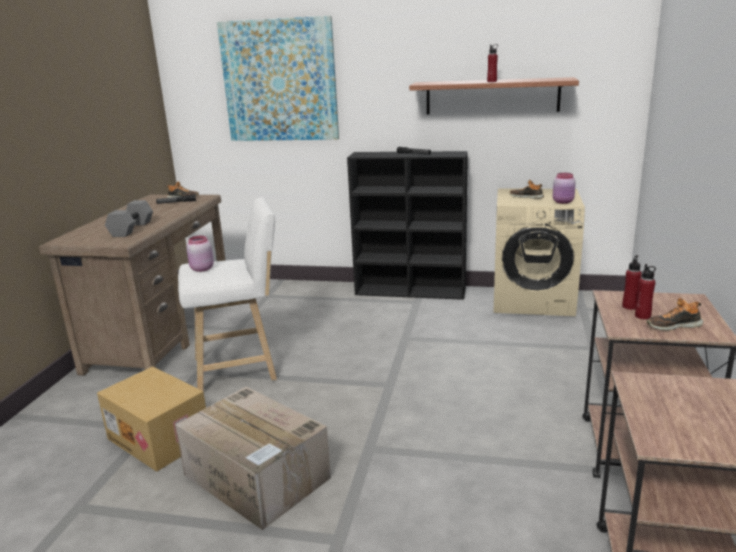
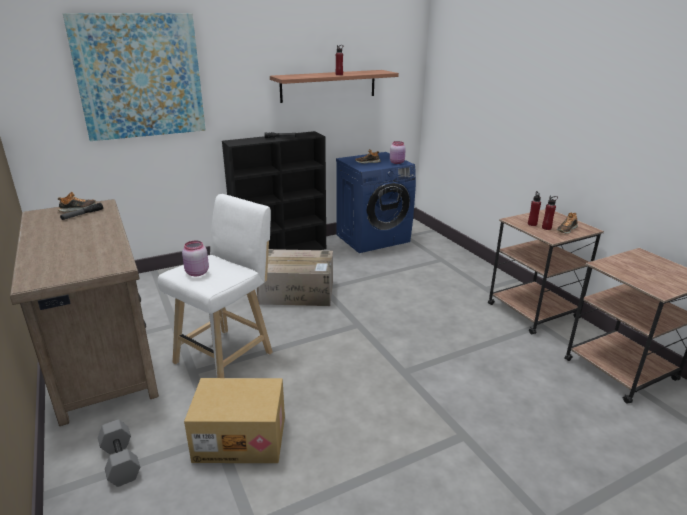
camera: 40 degrees left, 5 degrees up
(131, 229) = (93, 251): grey dumbbell -> grey dumbbell (119, 461)
(258, 477) = (361, 426): cardboard box -> cardboard box (298, 292)
(533, 303) = (373, 240): beige washing machine -> blue washing machine

